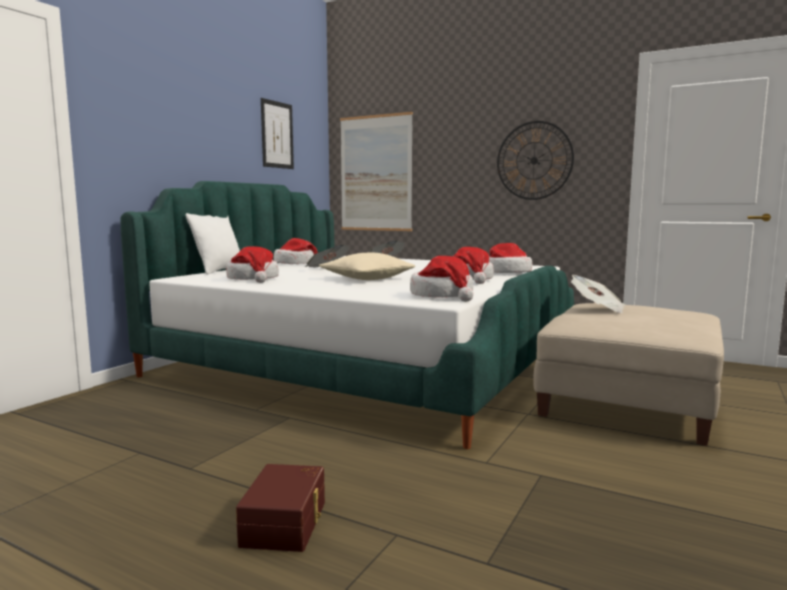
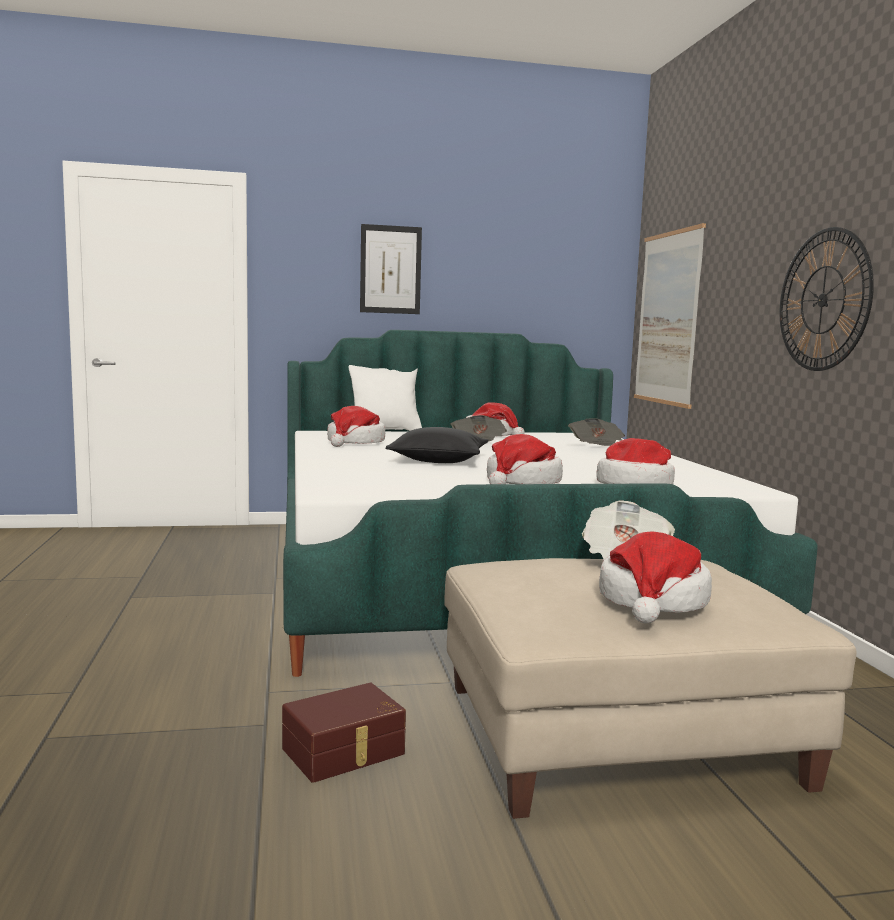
camera: 50 degrees right, 0 degrees up
(277, 135) = (528, 269): picture -> picture (390, 269)
(286, 523) = (63, 651): brown storage box -> brown storage box (345, 752)
(367, 278) = (438, 460): beige pillow -> black pillow
(443, 296) = (371, 489): hat -> hat (653, 601)

